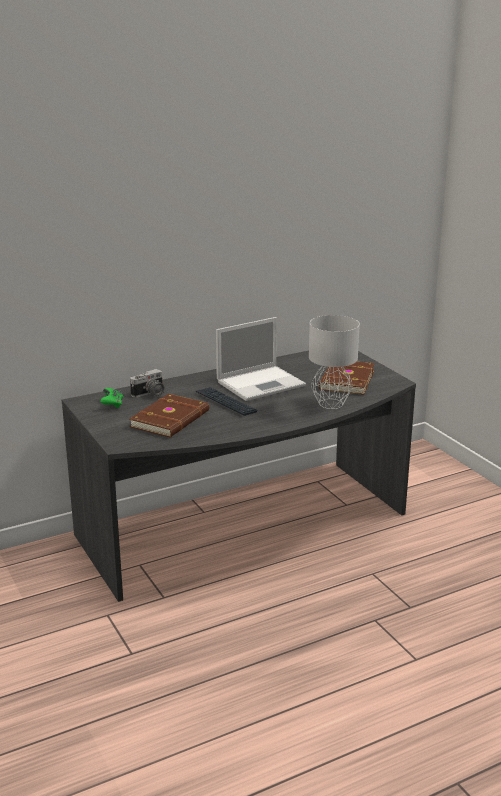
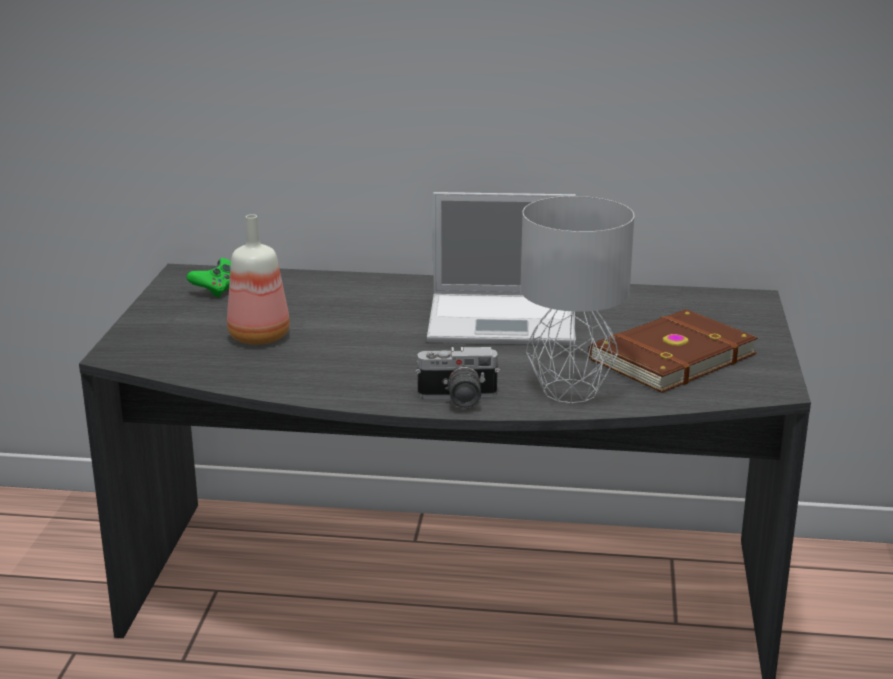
camera: 35 degrees right, 0 degrees up
(150, 394) = (299, 289): camera -> camera (457, 399)
(171, 419) = (261, 337): brown book -> bottle
(225, 402) = (390, 335): keyboard -> none

